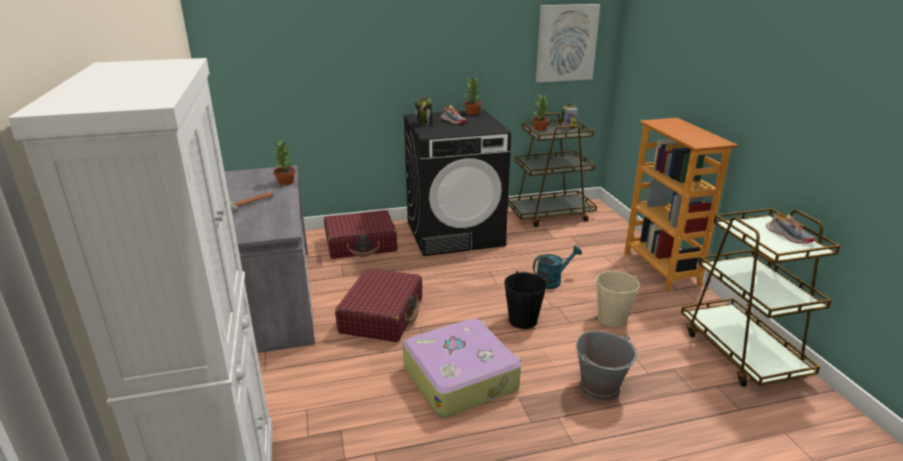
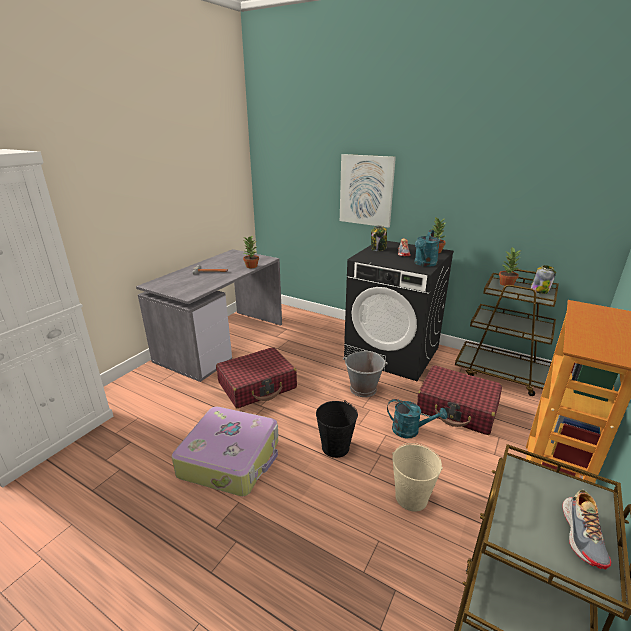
camera: 45 degrees right, 0 degrees up
(361, 244) = (319, 332): red suitcase -> red suitcase (457, 408)
(489, 125) = (424, 264): none -> turquoise watering can
(566, 43) = (564, 198): picture -> picture (366, 190)
(600, 388) = (302, 547): grey bucket -> grey bucket (363, 389)

